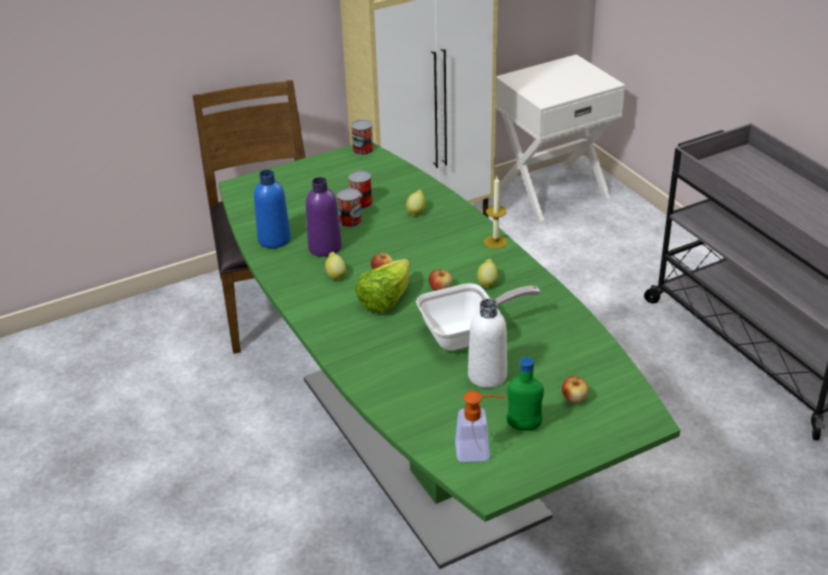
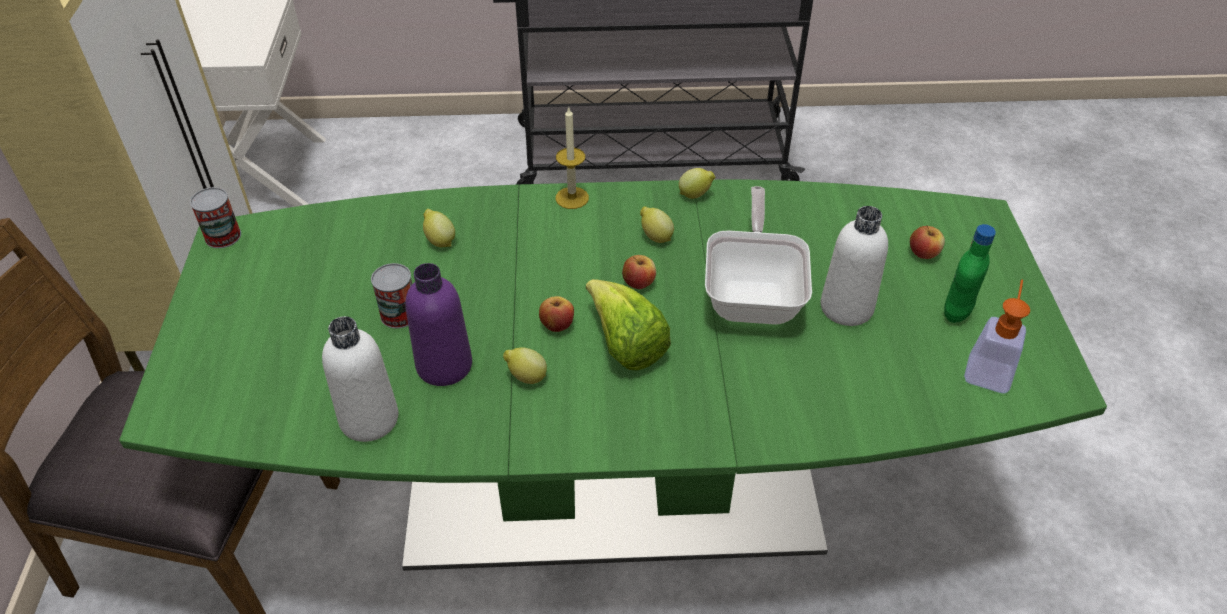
camera: 65 degrees left, 10 degrees up
(274, 239) = (369, 419): blue bottle -> white bottle
(361, 203) = (362, 287): can -> none
(543, 286) = (695, 195): none -> lemon

